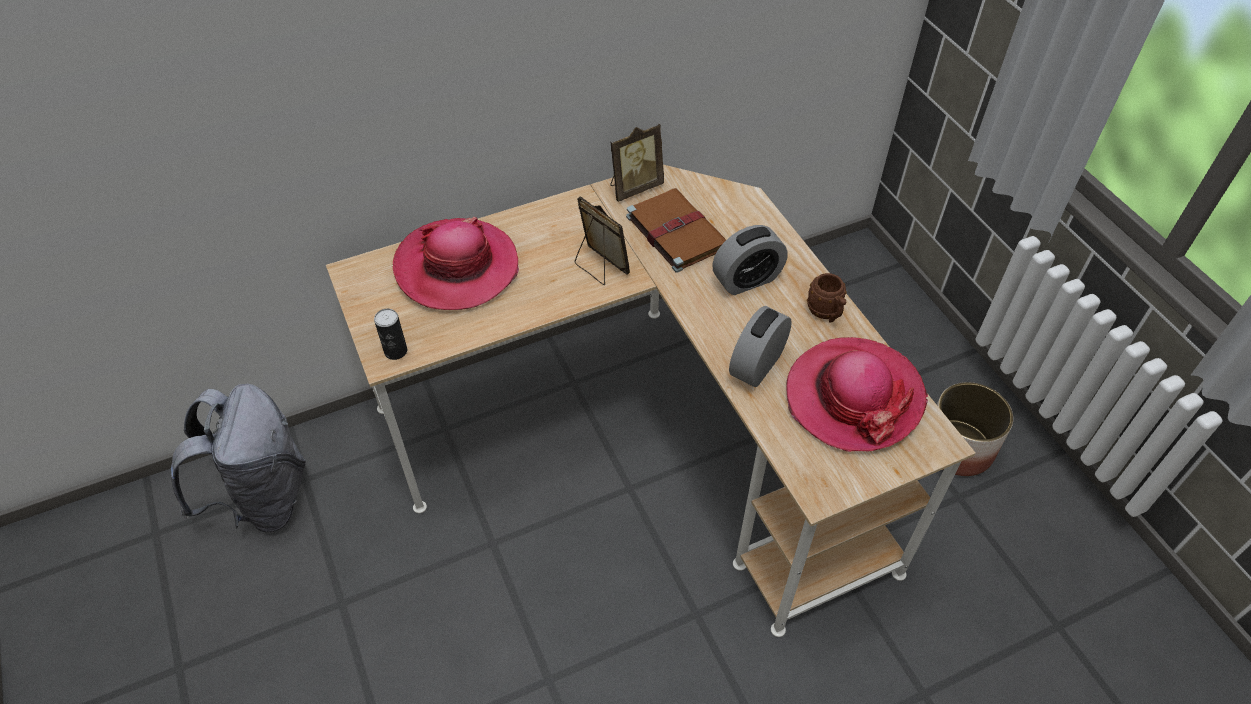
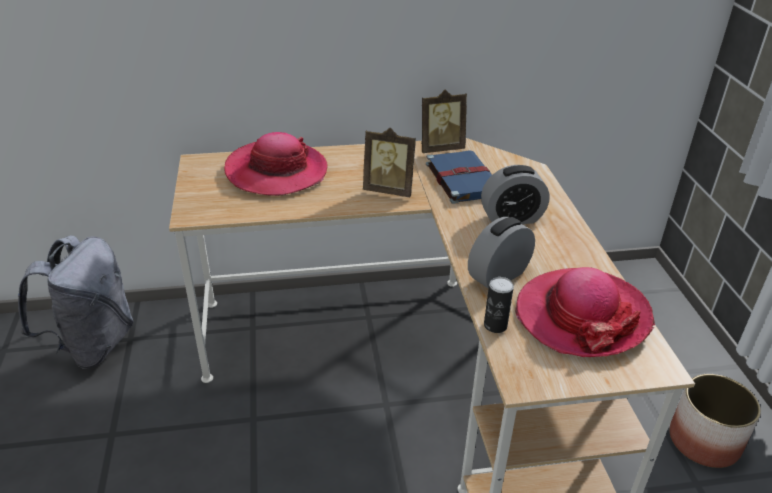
camera: 15 degrees right, 15 degrees down
(396, 351) = (201, 212): can -> can (495, 325)
(599, 267) = (389, 190): picture frame -> picture frame turned 135 degrees clockwise
(675, 231) = (462, 178): brown book -> blue book
(826, 314) = (575, 252): brown mug -> none

